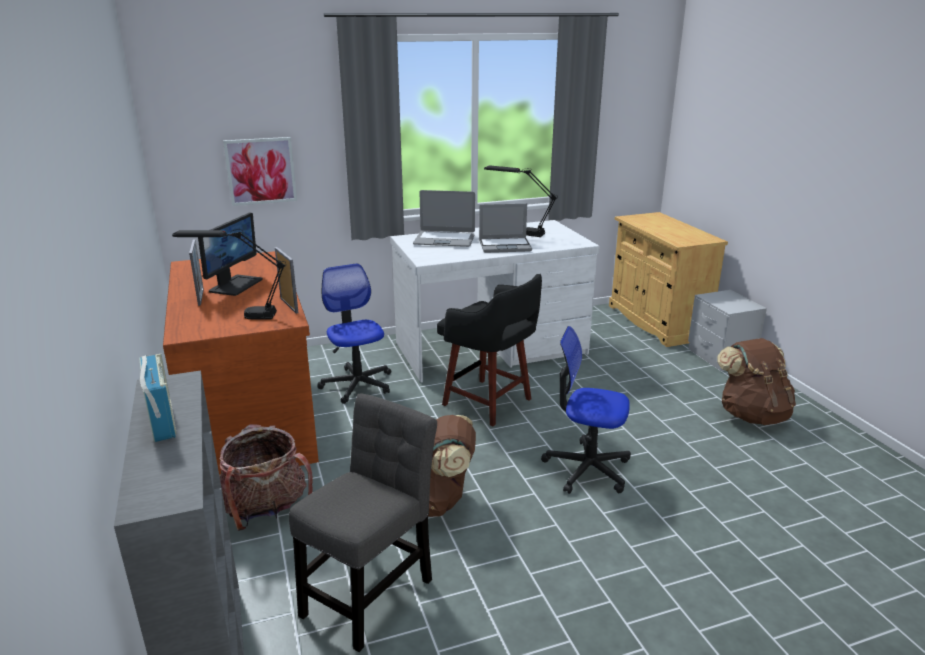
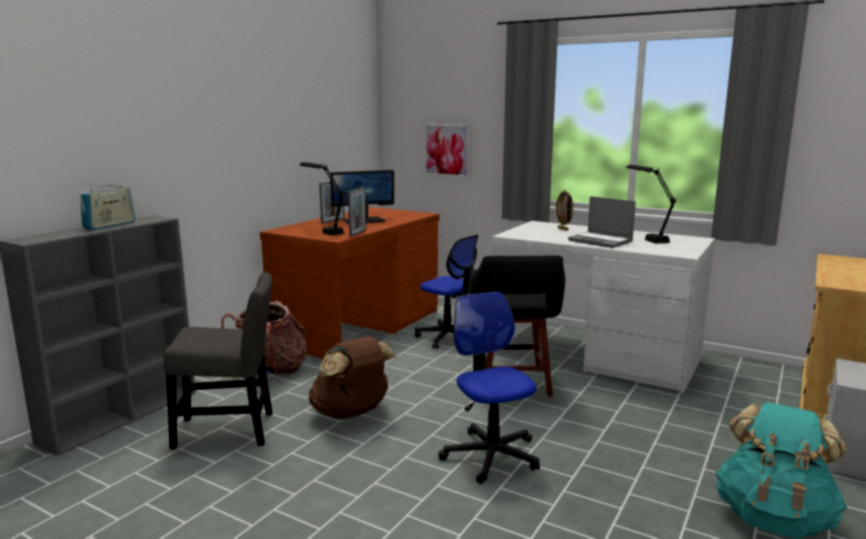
camera: 50 degrees right, 10 degrees down
(357, 384) = (448, 337): office chair -> office chair turned 105 degrees clockwise
(444, 240) = (563, 229): laptop -> picture frame
(752, 415) = (774, 518): brown backpack -> turquoise backpack

